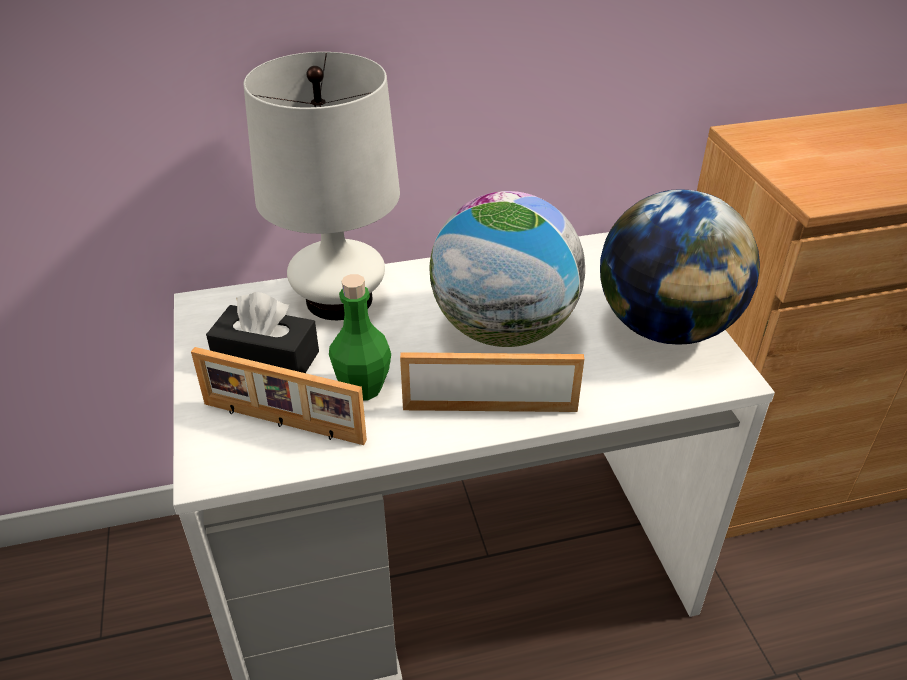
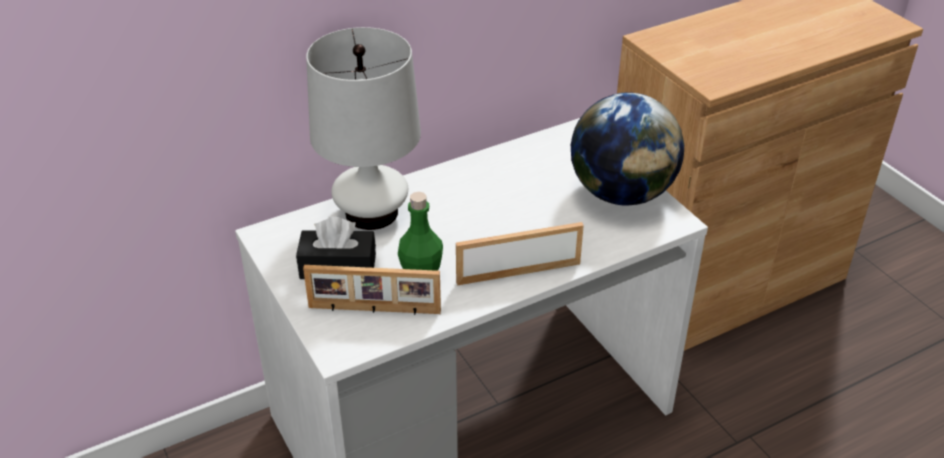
camera: 15 degrees left, 0 degrees up
(503, 330) = (506, 215): globe -> none

